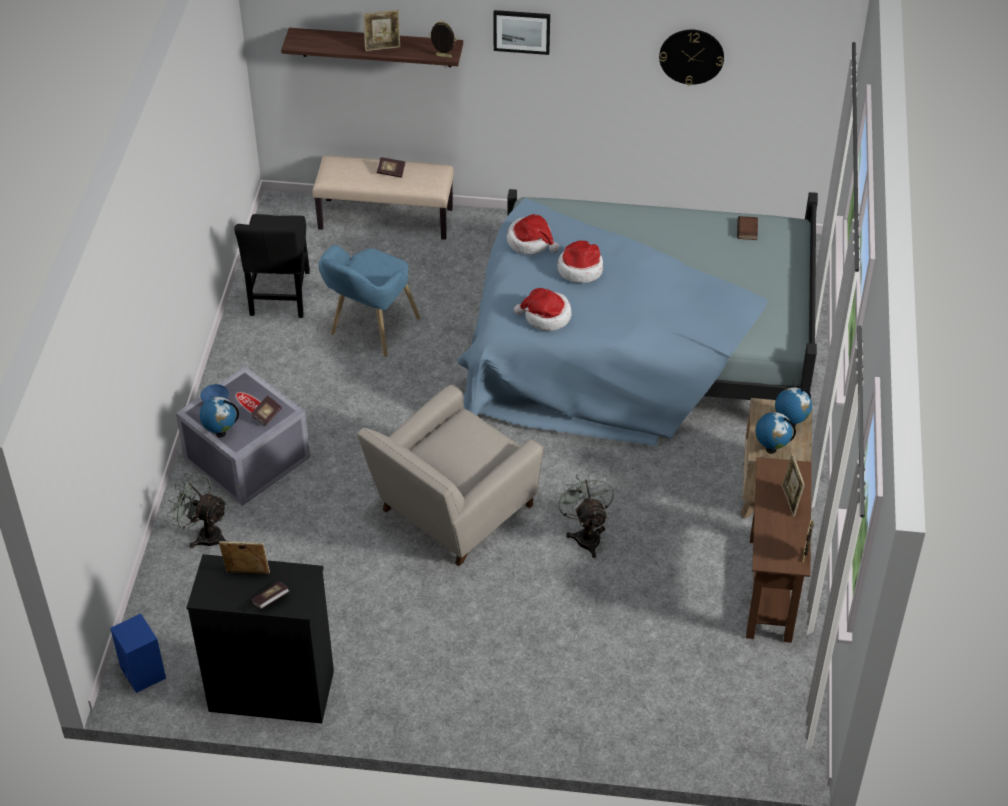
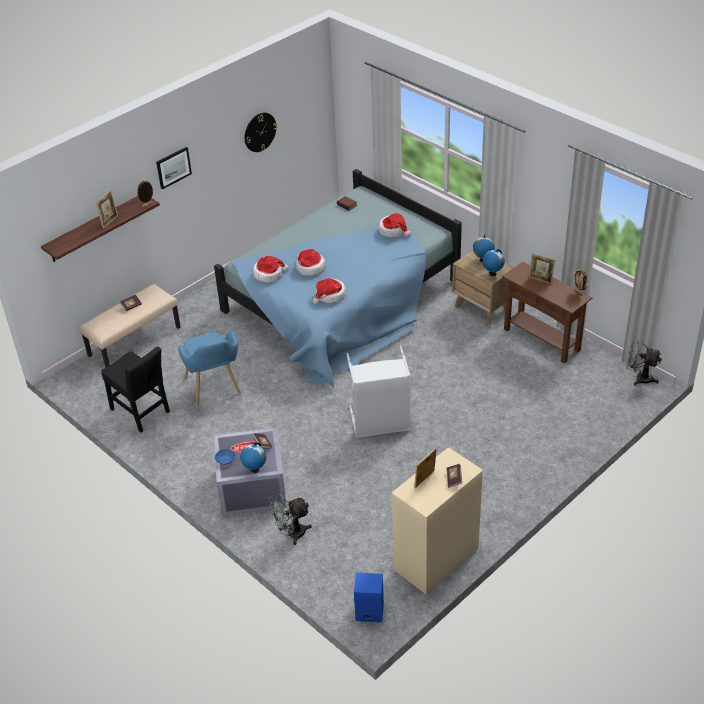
camera: 50 degrees left, 5 degrees down
(270, 691) = (436, 559): black dresser -> beige dresser
(451, 512) = (380, 424): beige armchair -> grey laundry basket
(586, 535) = (446, 383): grey fan -> grey fan (639, 378)
(738, 301) = (393, 230): none -> hat

